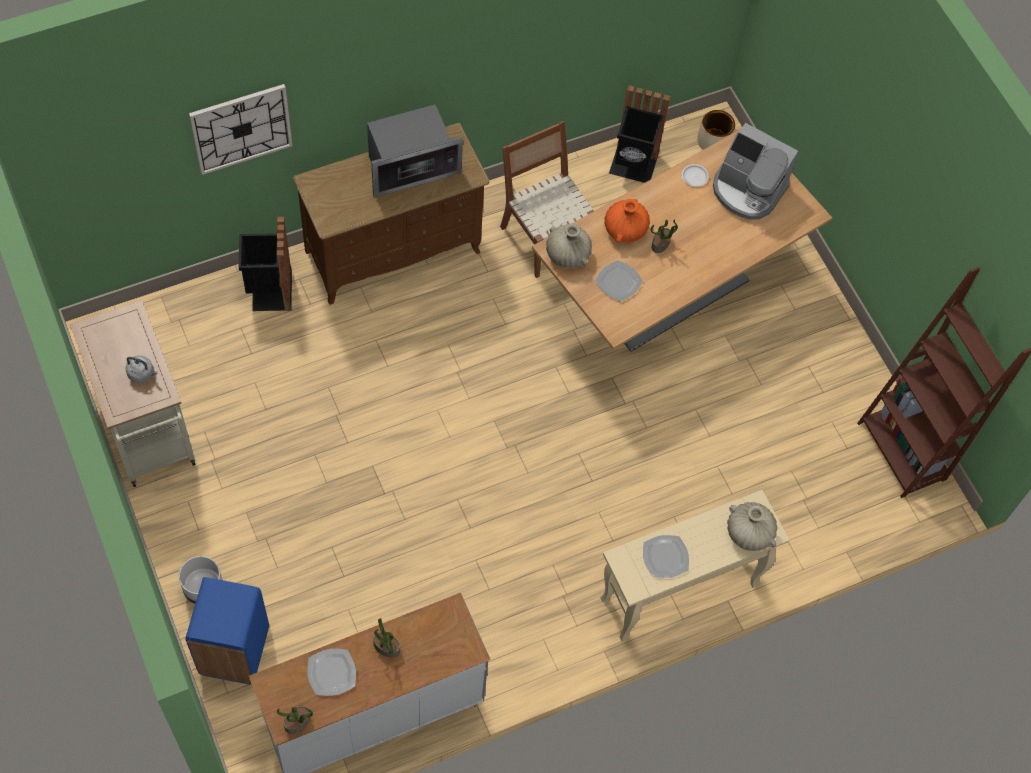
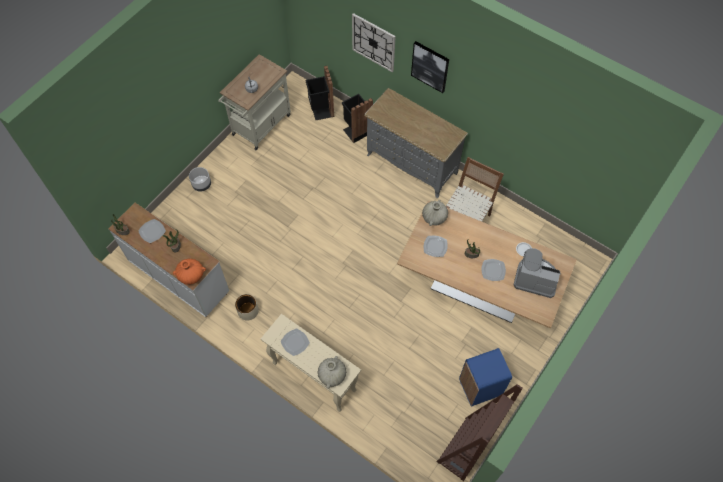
camera: 65 degrees right, 0 degrees up
(235, 650) = (180, 211): blue trash can -> blue trash can (480, 387)
(361, 78) = (430, 66): none -> picture
(394, 253) = (411, 165): brown dresser -> grey dresser
(410, 166) = (427, 127): microwave -> none
(625, 229) = (467, 235): orange vase -> orange vase (191, 275)
(633, 166) = (537, 236): black trash can -> black trash can (321, 110)
(703, 232) = (493, 270): none -> plate
(713, 141) = (582, 265): beige planter -> beige planter (248, 311)
(747, 190) = (535, 278): coffee machine -> coffee machine turned 105 degrees clockwise

